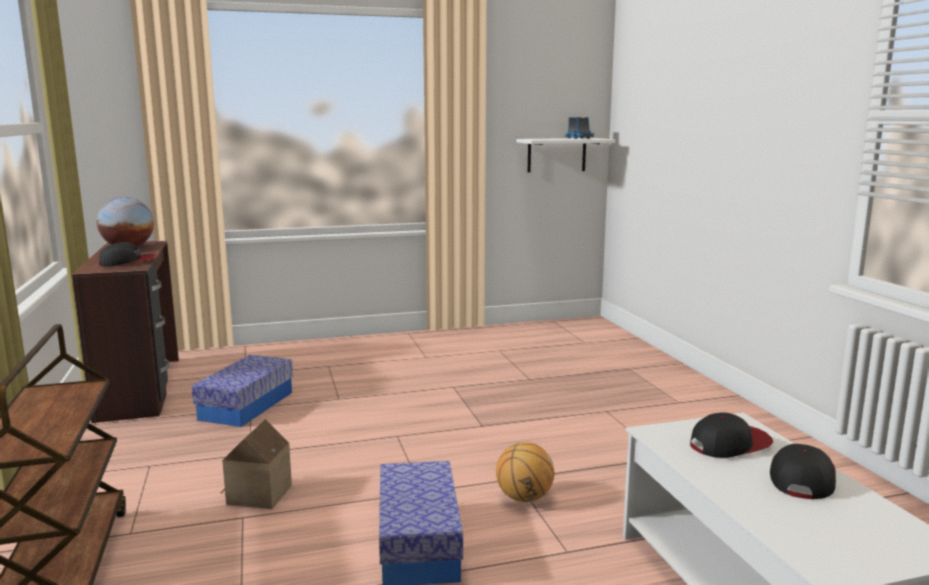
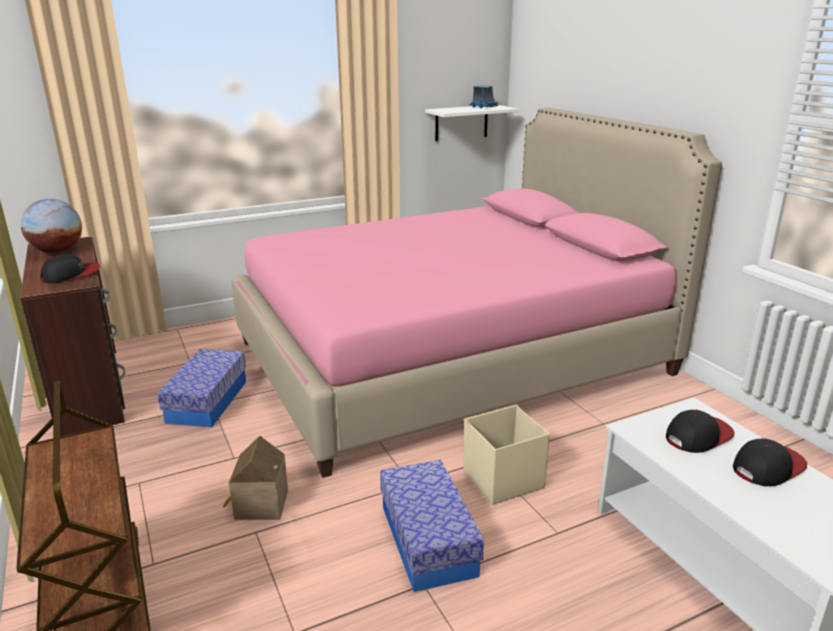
camera: 10 degrees left, 10 degrees up
(513, 387) = (450, 357): none -> pink bed
(524, 498) = (502, 480): basketball -> beige storage box
(801, 477) = (767, 467): cap -> cap turned 45 degrees clockwise

